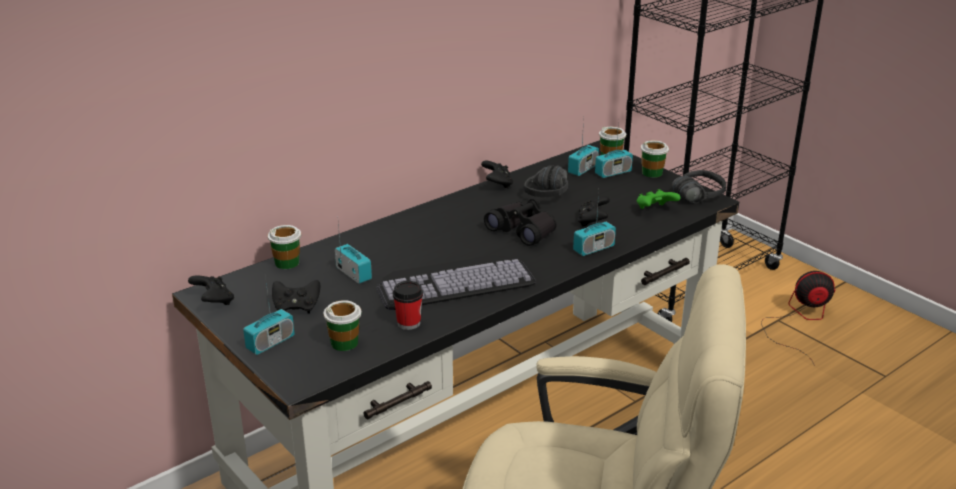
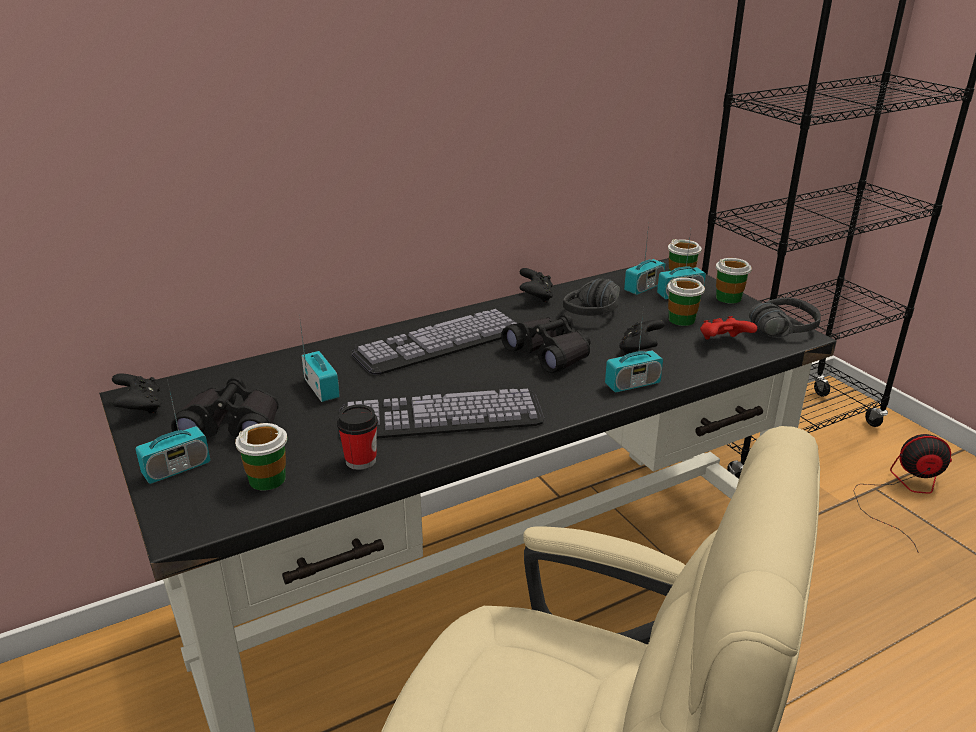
camera: 10 degrees right, 0 degrees up
(287, 263) = (250, 368): cup -> cup (681, 320)
(296, 307) = (232, 425): black game controller -> black binoculars
(427, 225) = (435, 338): none -> keyboard
(655, 210) = (723, 342): green game controller -> red game controller

